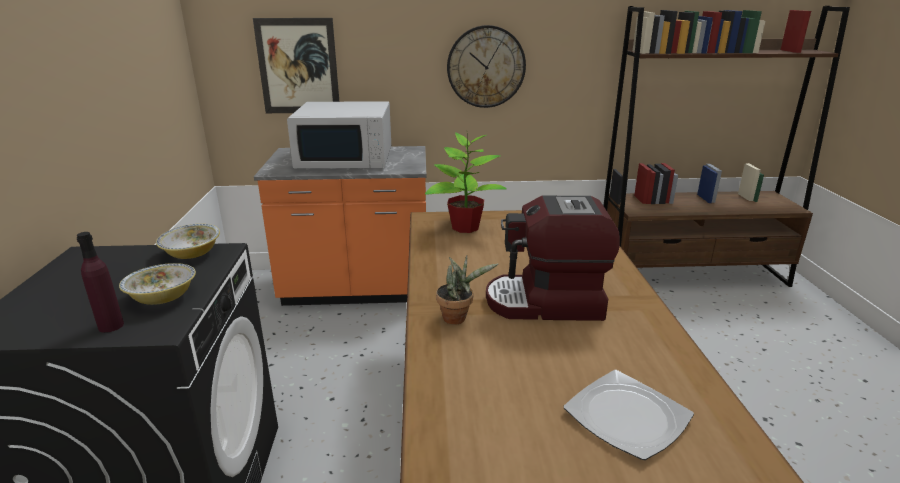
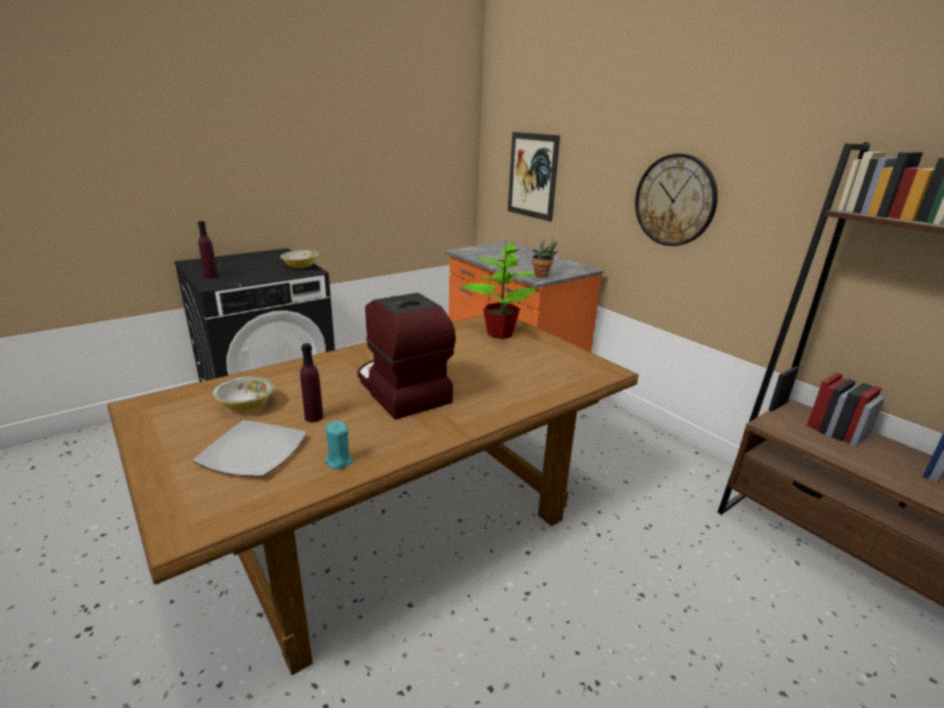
camera: 55 degrees right, 0 degrees up
(163, 298) = (245, 276): bowl -> bowl (247, 405)
(346, 158) = (522, 258): white microwave -> none
(458, 318) = (345, 365): potted plant -> potted plant (543, 275)
(571, 363) = (314, 417): none -> purple bottle
(668, 367) = (338, 461): none -> turquoise candle

